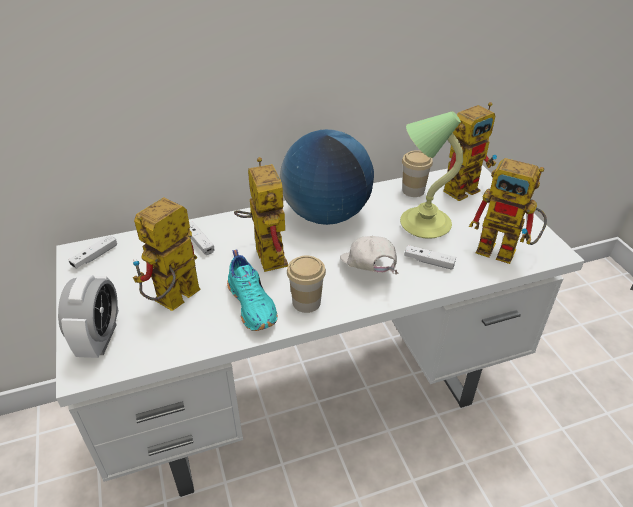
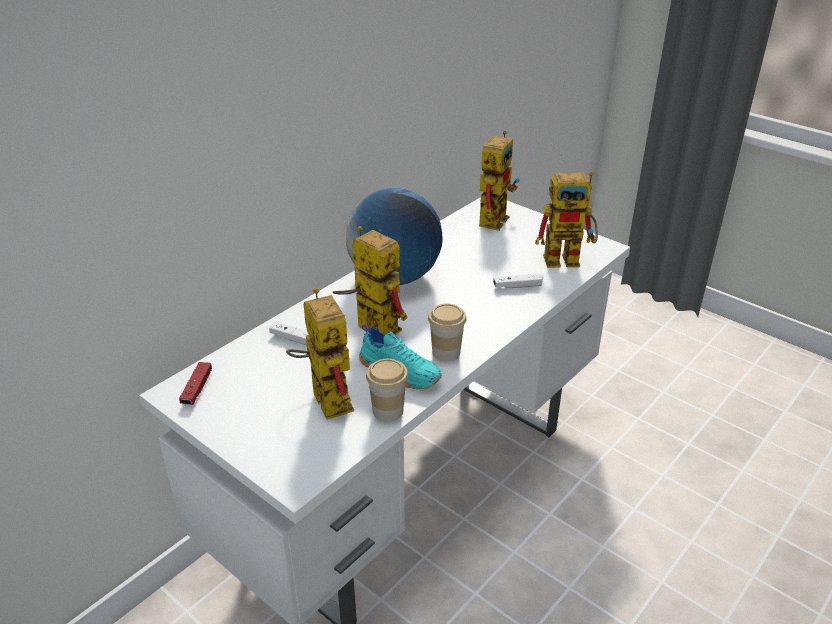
camera: 30 degrees left, 5 degrees down
(95, 256) = (197, 389): white game controller -> red game controller
(100, 339) = (284, 452): alarm clock -> none
(173, 302) = (324, 397): toy robot -> toy robot turned 150 degrees clockwise
(368, 272) = (475, 311): white cap -> none
(413, 190) = (453, 233): cup -> cup (388, 411)
(423, 223) = (485, 258): table lamp -> none

